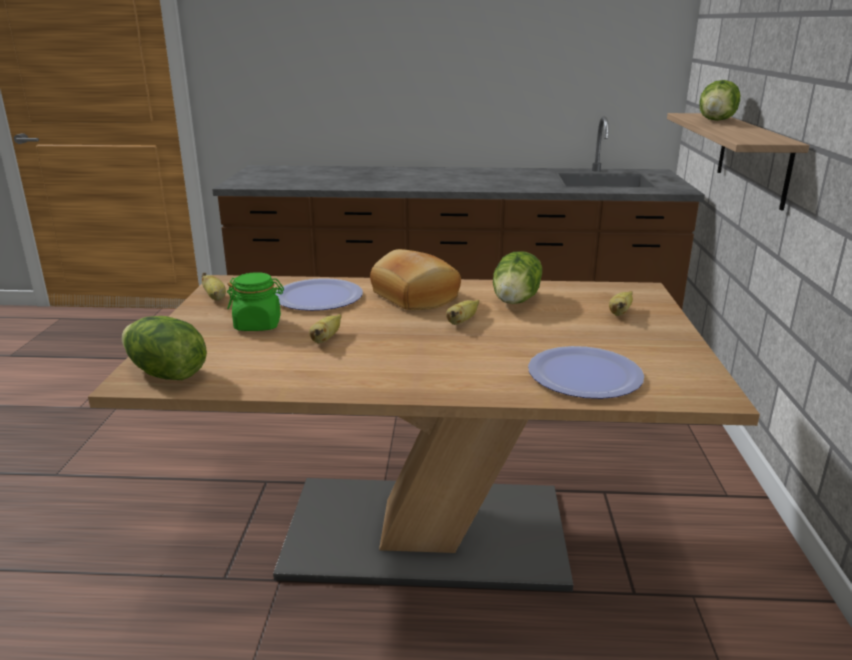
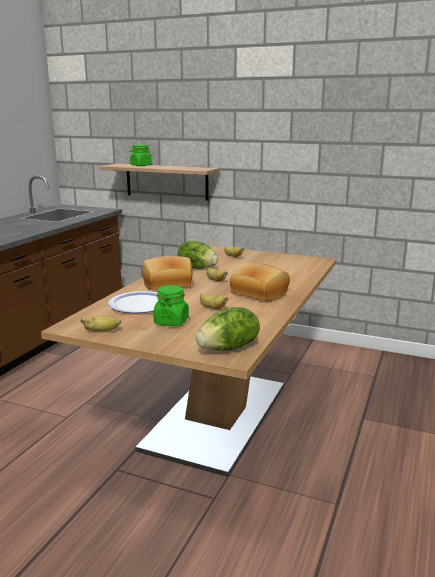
camera: 70 degrees left, 5 degrees down
(419, 362) = (258, 293): none -> bread
(584, 375) = (292, 271): plate -> none
(717, 120) = (140, 165): lettuce -> green jar

